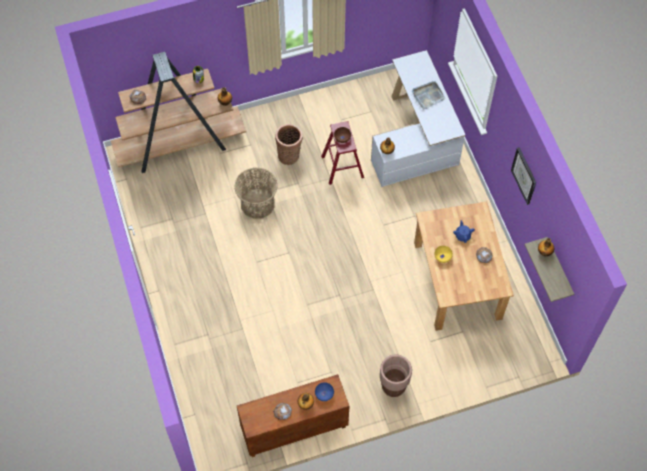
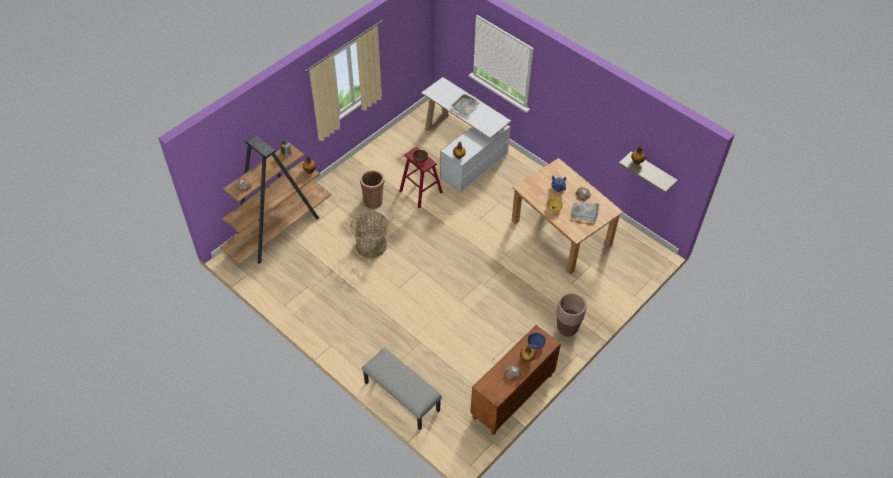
camera: 30 degrees left, 10 degrees down
(191, 374) = (401, 397): none -> grey bench
(471, 277) = (584, 212): none -> grey tray
(524, 175) = (589, 115): wall clock -> none

